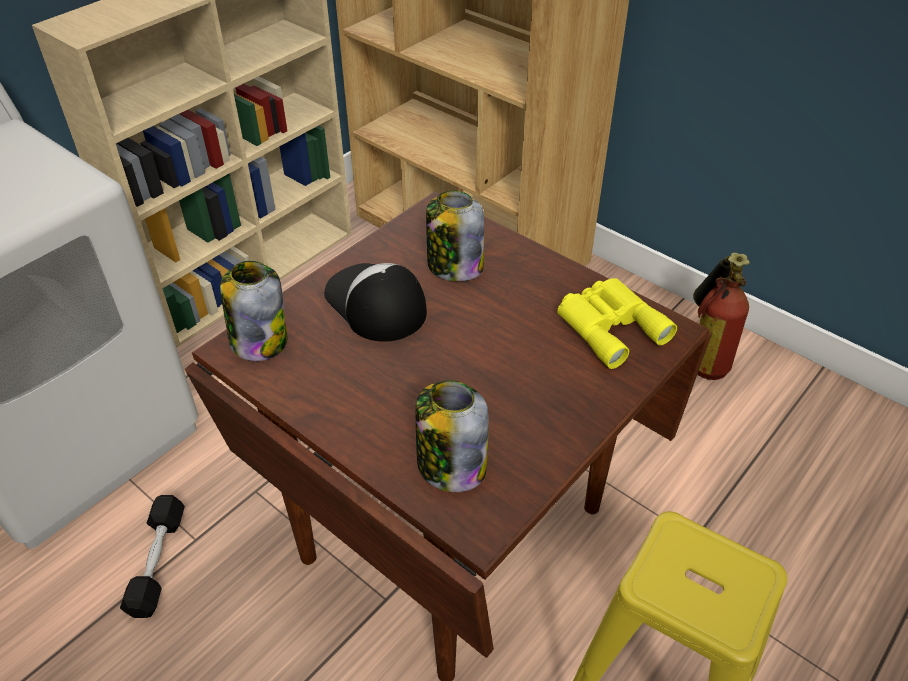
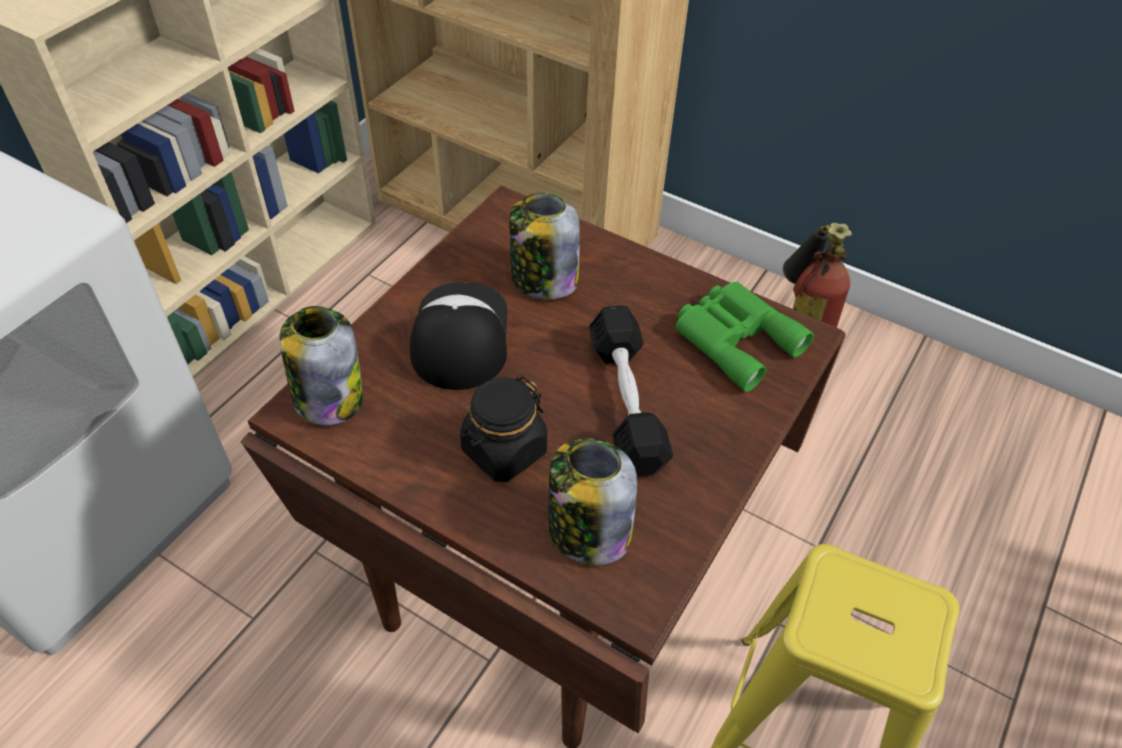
camera: 10 degrees left, 5 degrees up
(158, 562) = (213, 652): black dumbbell -> black dumbbell (626, 402)
(375, 303) = (459, 336): cap -> cap turned 45 degrees clockwise
(393, 395) = (504, 451): none -> black jar
(609, 325) = (734, 338): yellow binoculars -> green binoculars

